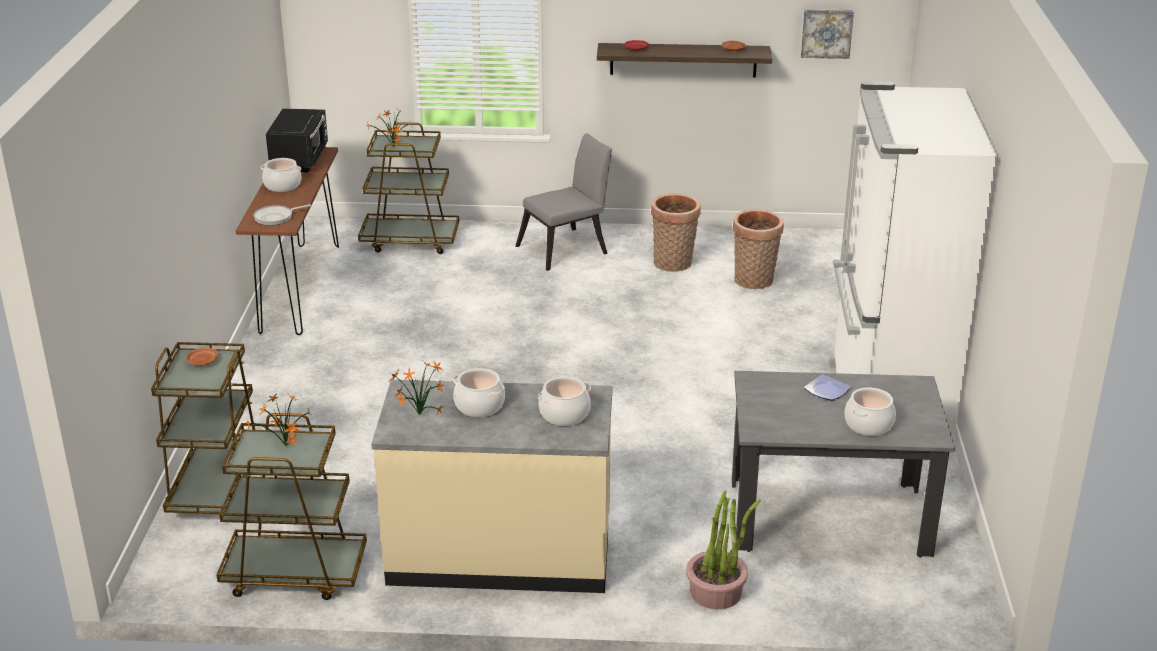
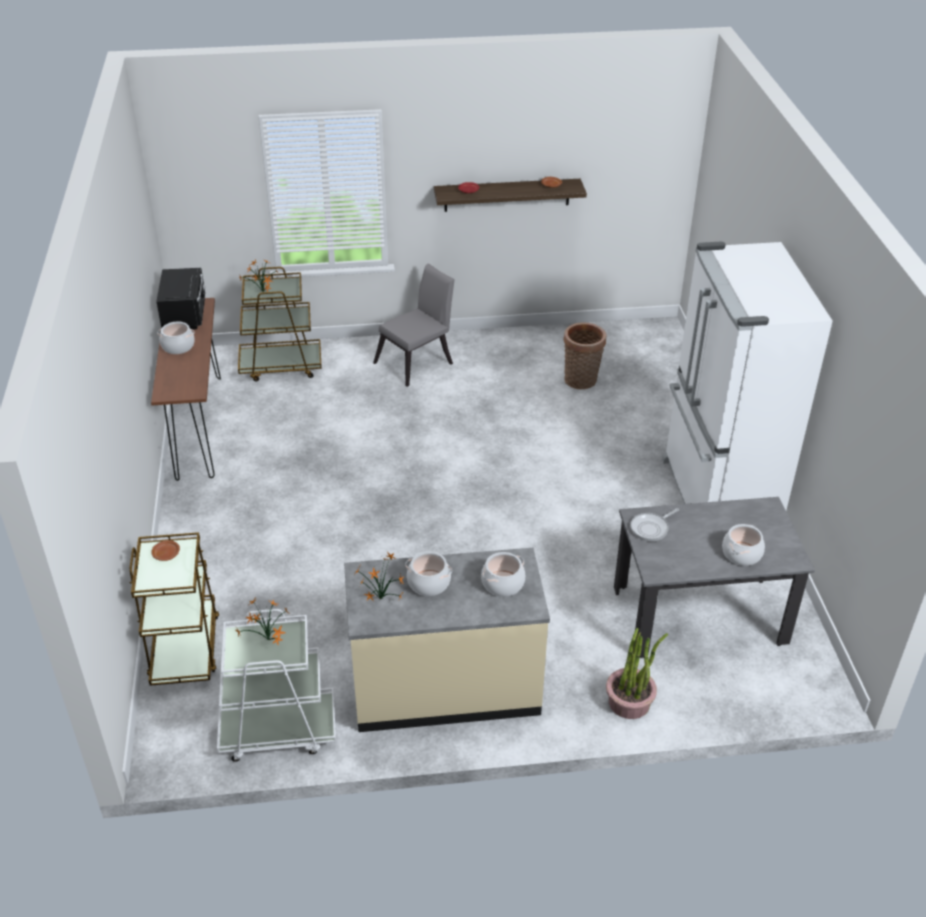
camera: 10 degrees left, 10 degrees up
(276, 217) = (183, 384): frying pan -> frying pan (651, 528)
(294, 573) = (277, 730): brown cart -> white cart
(673, 264) = (510, 370): basket -> none
(826, 33) = (628, 164): picture -> none
(826, 390) = (699, 521): plate -> none

